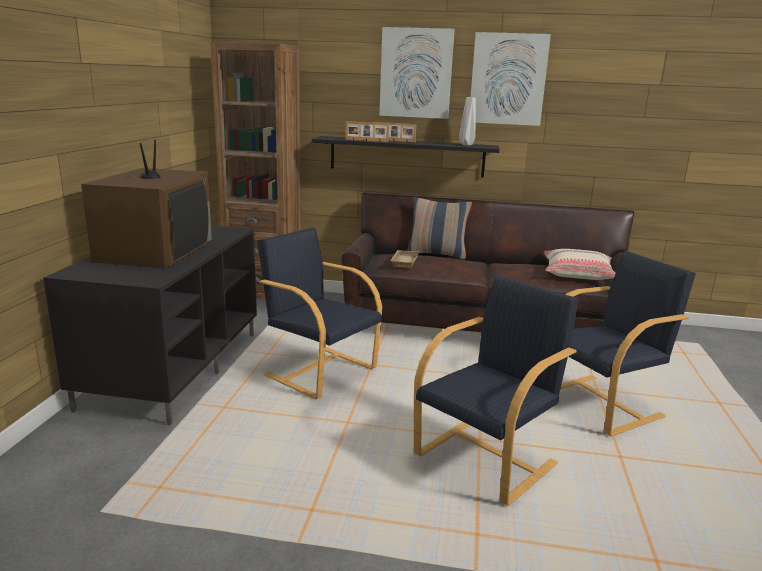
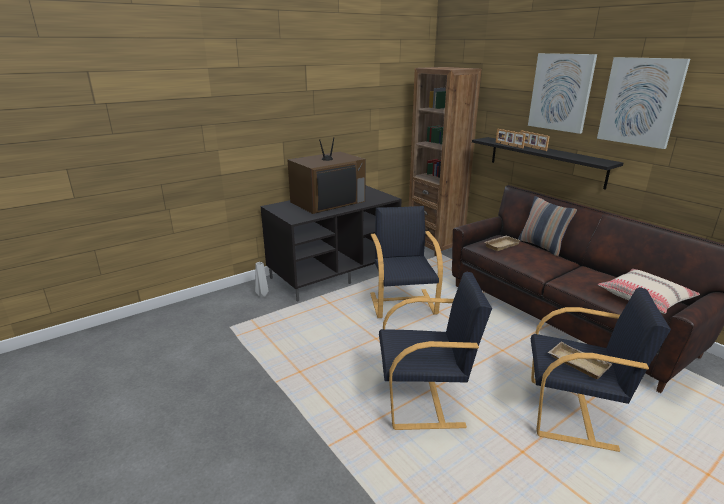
camera: 45 degrees right, 5 degrees up
(466, 144) = (588, 158): grey vase -> grey vase (263, 295)
(615, 343) = (576, 364): none -> beige tray

